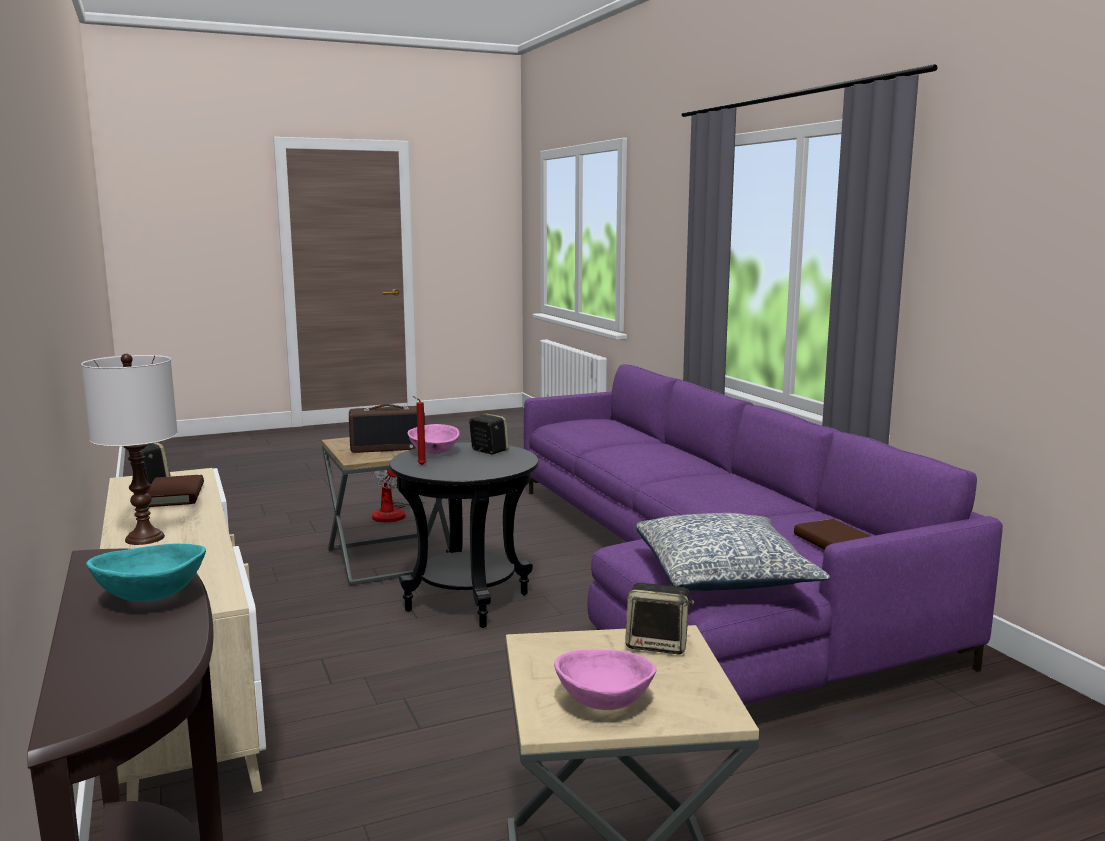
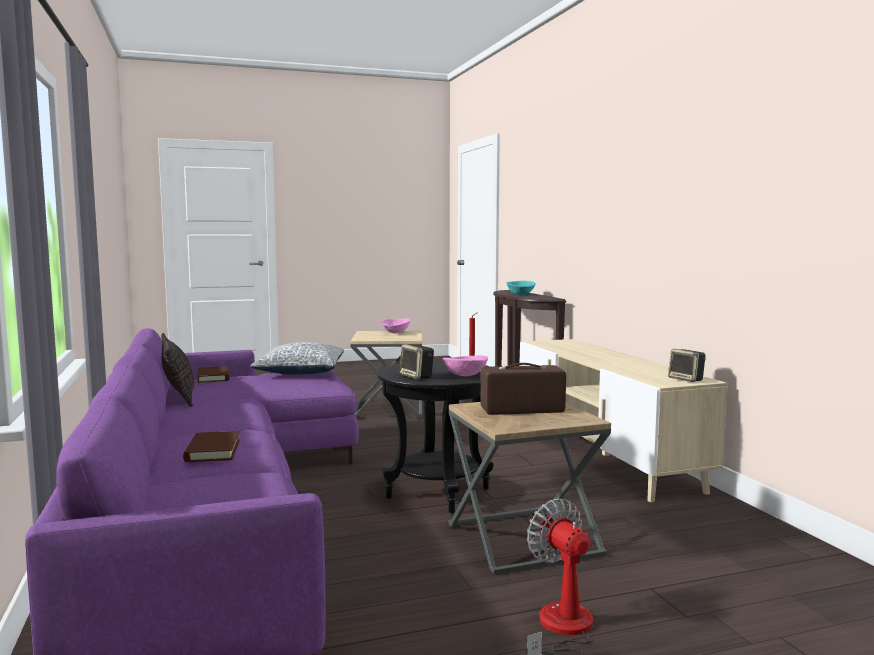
camera: 175 degrees left, 5 degrees down
(145, 538) = (611, 355): white table lamp -> none
(175, 495) = (642, 371): brown book -> brown book (213, 451)
(658, 644) = (369, 338): speaker -> none
(819, 517) = (178, 395): none -> pillow

